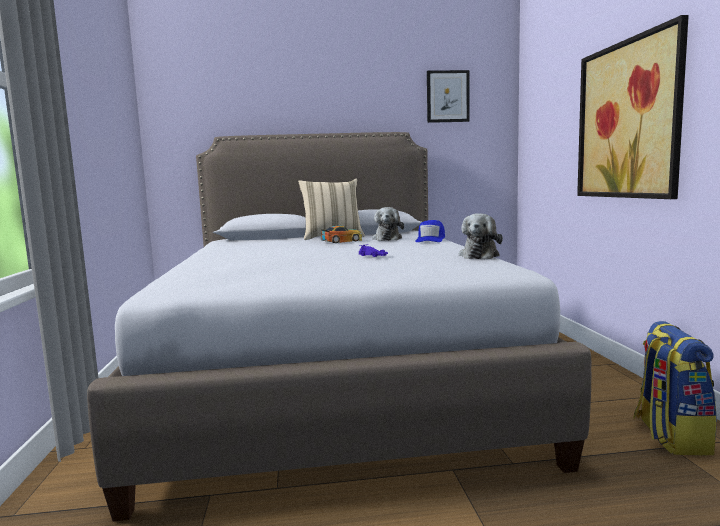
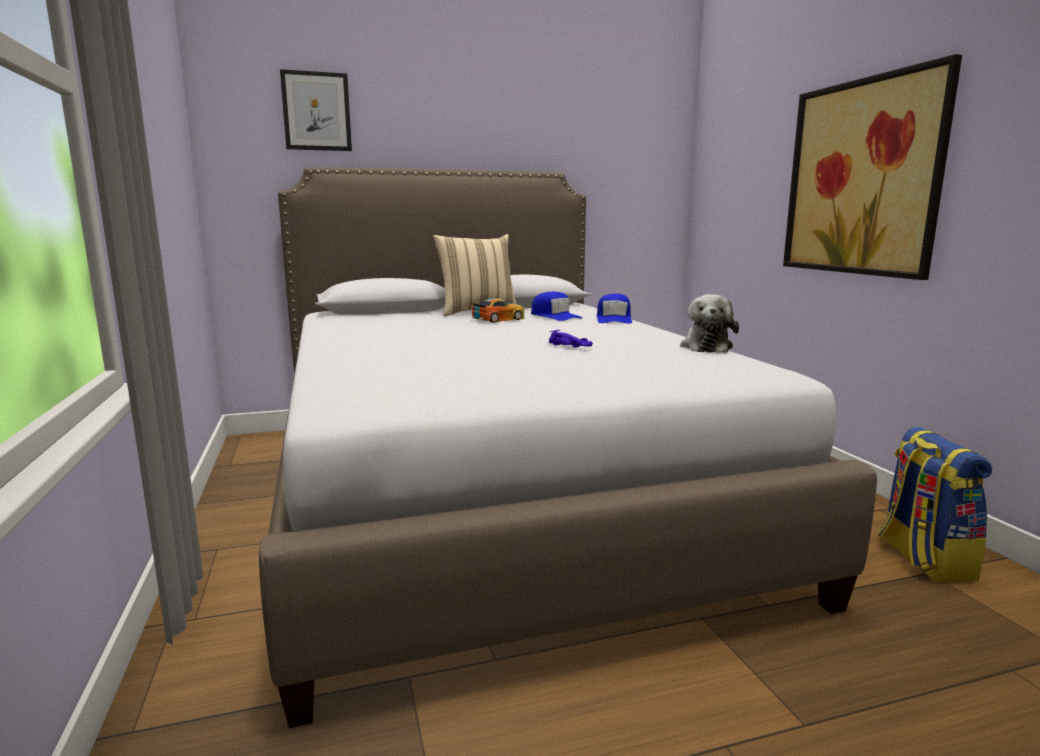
camera: 10 degrees left, 5 degrees up
(387, 239) = (555, 316): plush toy -> blue cap
(447, 96) = (611, 128): picture -> picture (316, 111)

